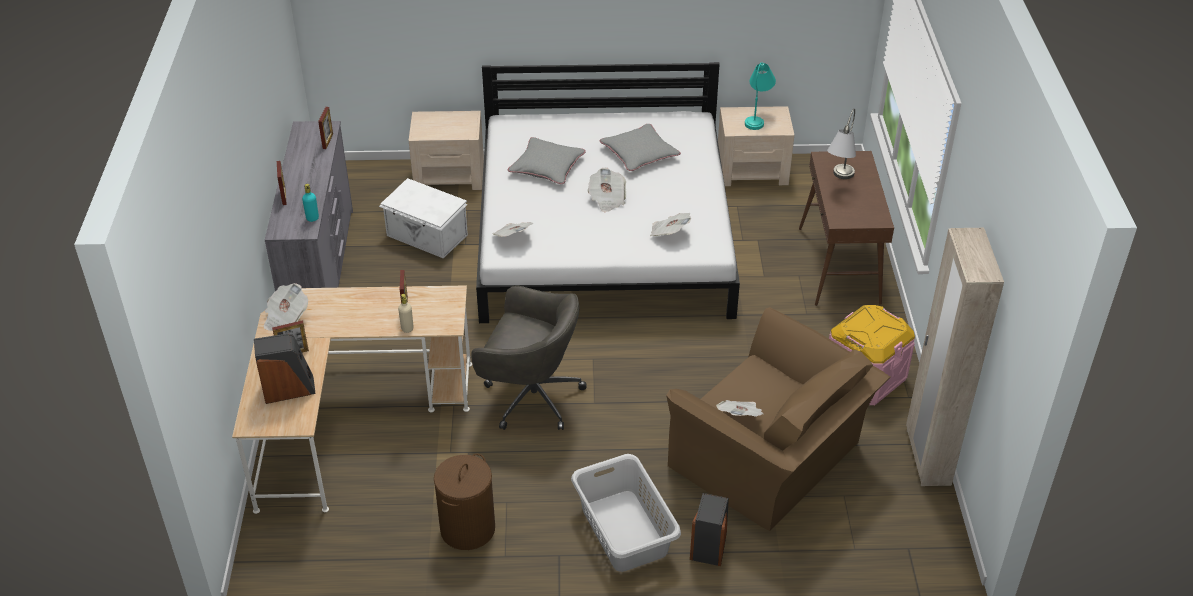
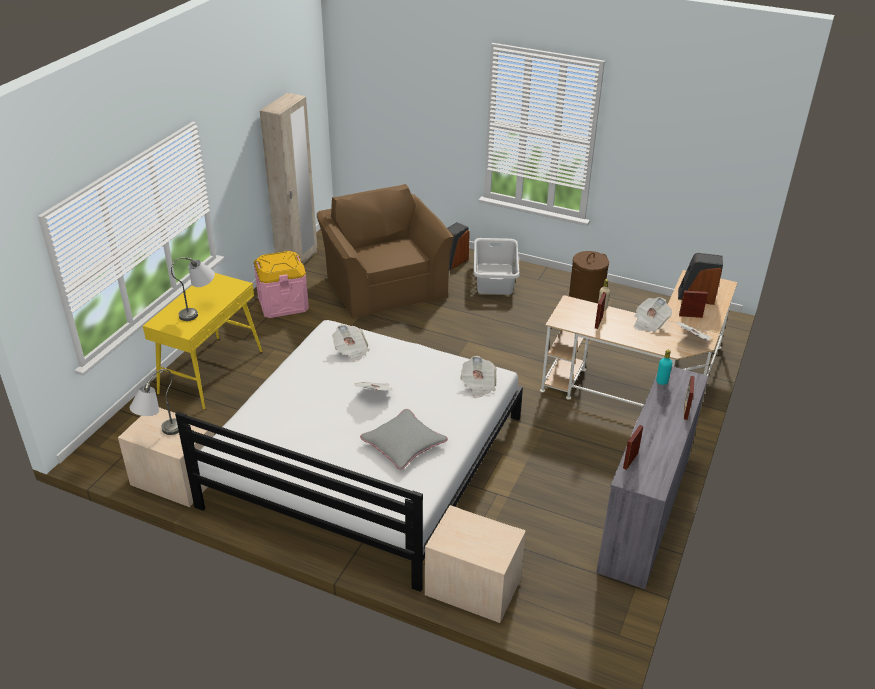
camera: 155 degrees left, 5 degrees down
(427, 236) = (529, 515): white storage box -> none
(530, 397) = (509, 357): grey office chair -> none
(639, 153) = (308, 427): grey pillow -> none
(740, 417) = (408, 245): newspaper -> newspaper (649, 323)
(757, 117) = (159, 434): turquoise table lamp -> grey table lamp
(839, 266) = (211, 371): brown console table -> yellow console table

